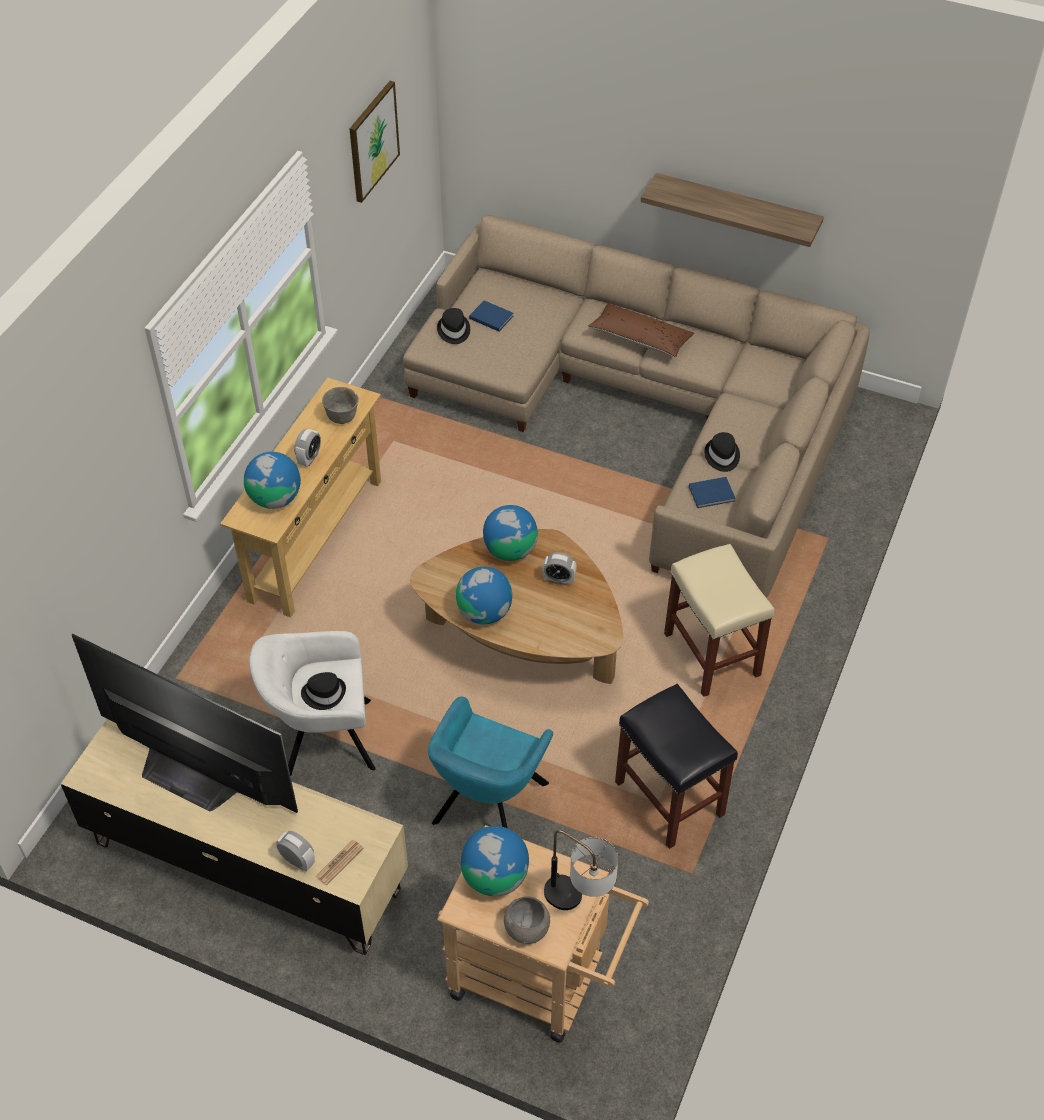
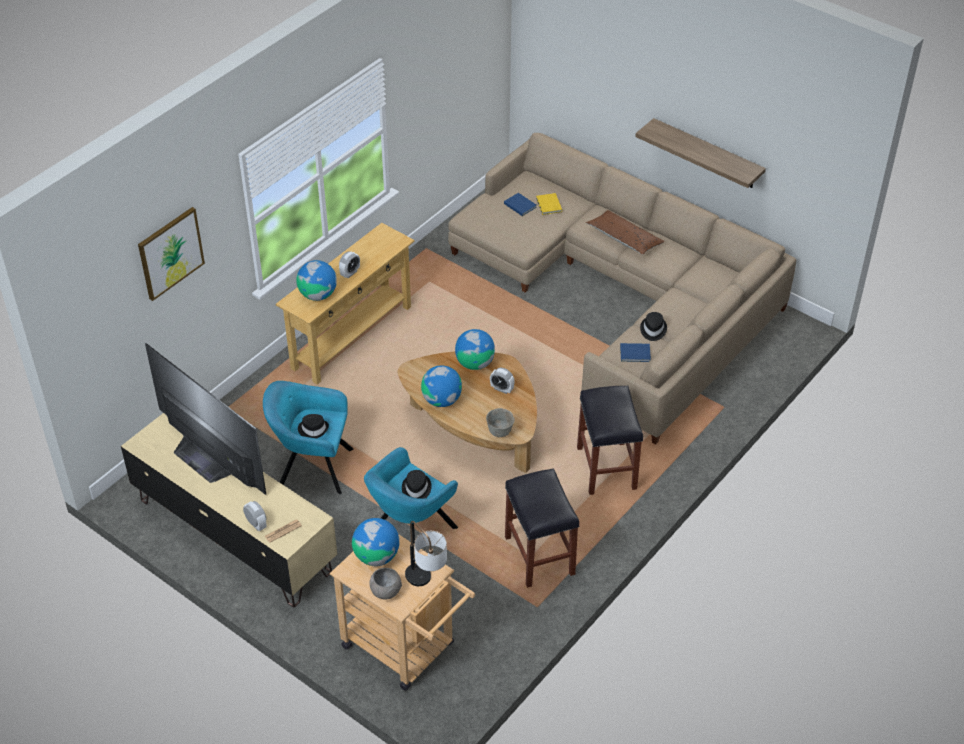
camera: 15 degrees right, 5 degrees down
(322, 738) = (312, 467): white armchair -> turquoise armchair
(343, 417) = (382, 250): grey bowl -> grey bowl (500, 432)
(373, 141) = (447, 62): picture -> picture (170, 253)
(453, 331) = (489, 210): black hat -> black hat (416, 489)
(528, 311) = (548, 205): none -> yellow book
(713, 655) = (607, 469): beige stool -> black stool

